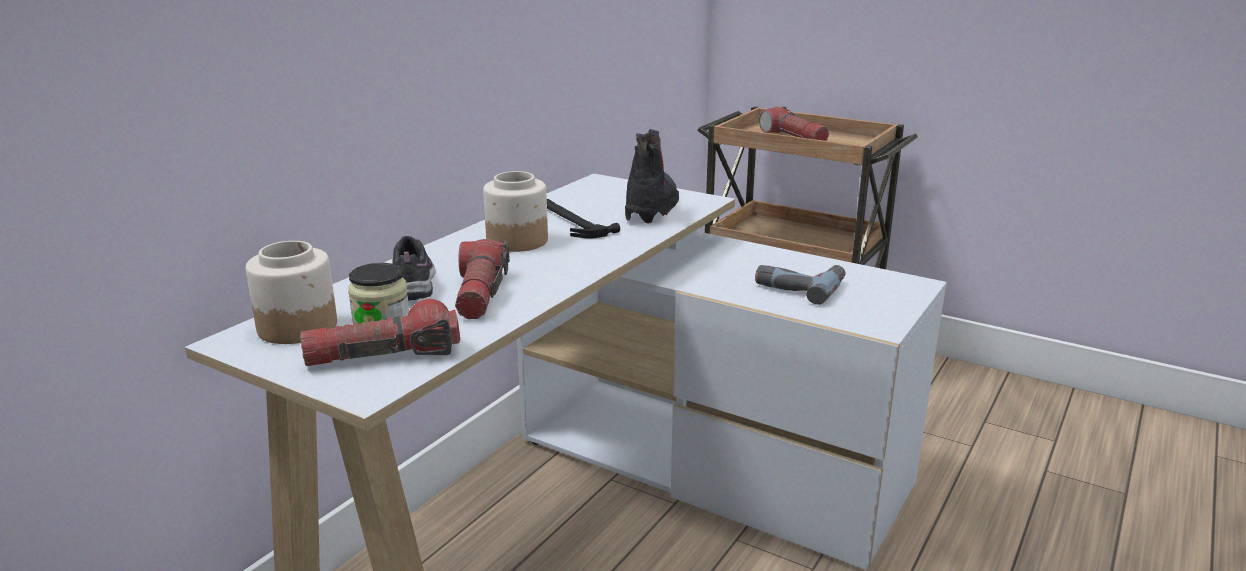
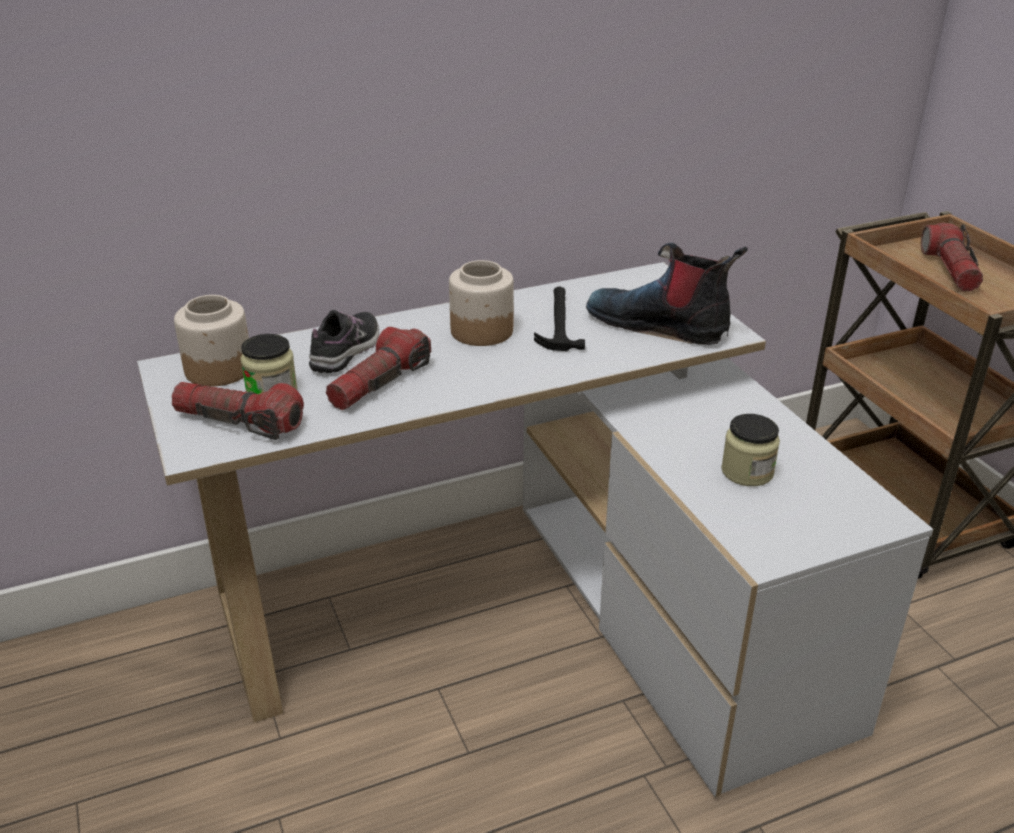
camera: 35 degrees right, 10 degrees up
(651, 207) = (659, 325): boot -> boot turned 105 degrees counterclockwise
(799, 286) = (747, 472): power drill -> jar

